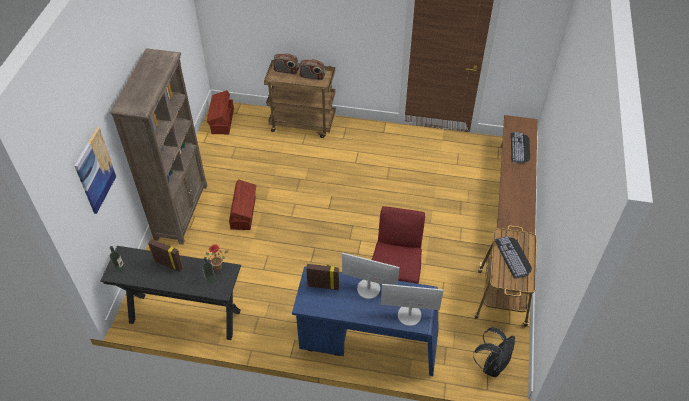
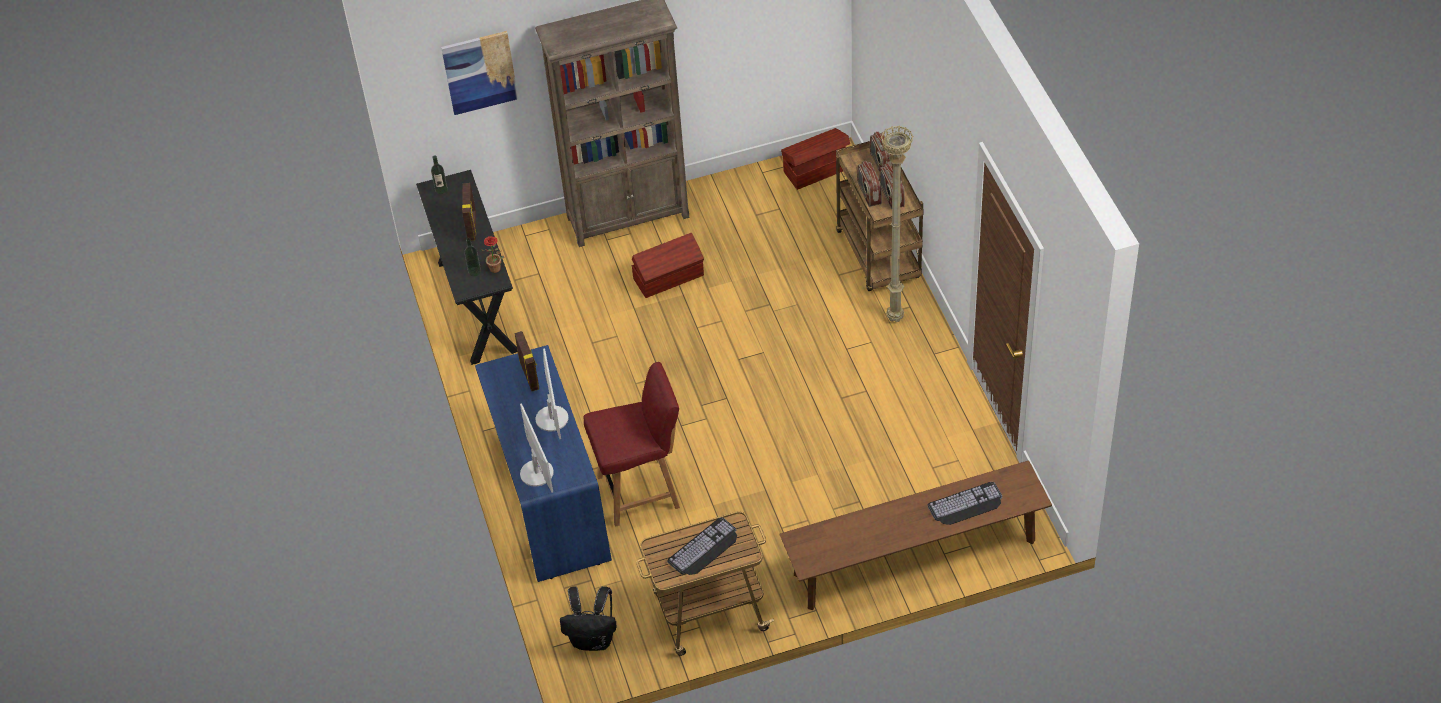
camera: 65 degrees right, 0 degrees up
(303, 83) = (868, 193): none -> radio
(349, 136) = (894, 319): none -> beige floor lamp

